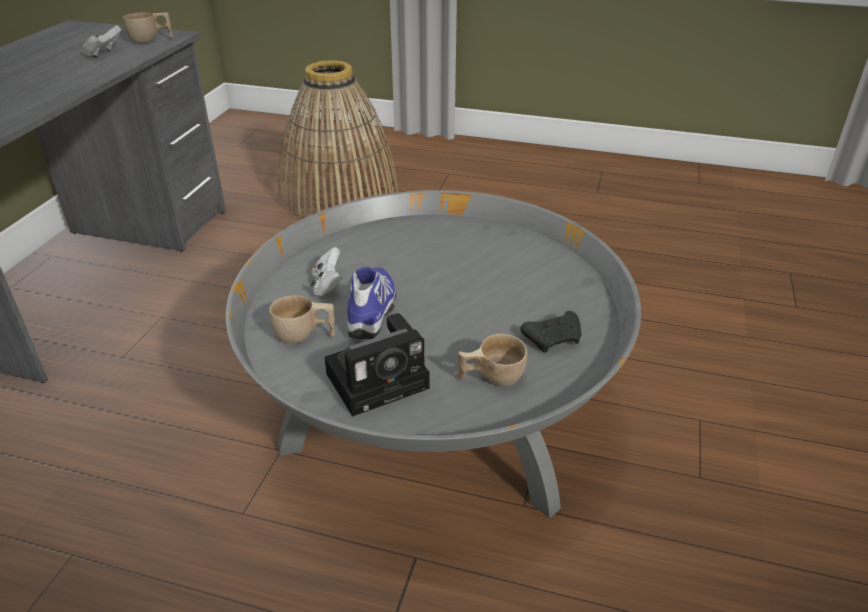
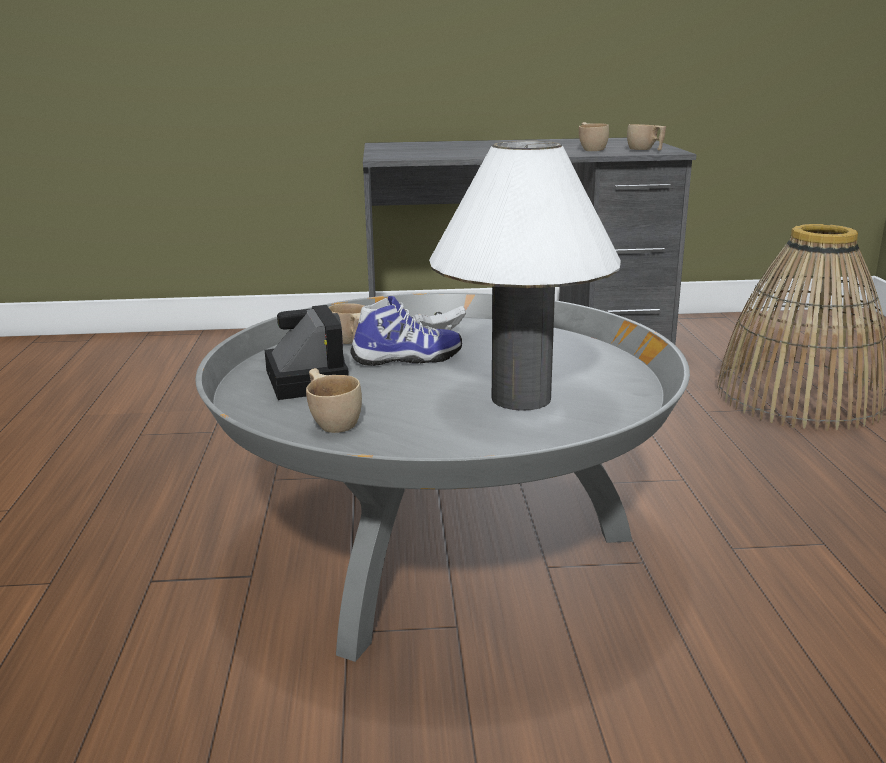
camera: 70 degrees right, 15 degrees down
(104, 53) = (591, 149): white game controller -> beige cup
(381, 379) = (304, 379): camera -> camera turned 150 degrees counterclockwise
(494, 279) = (521, 398): none -> white table lamp
(554, 338) = (426, 442): black game controller -> none

